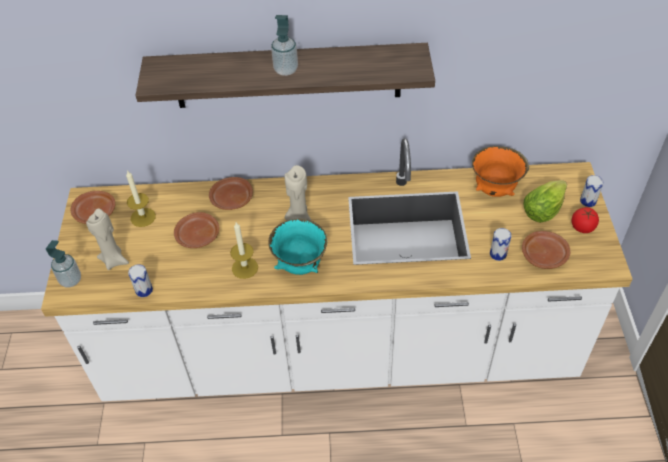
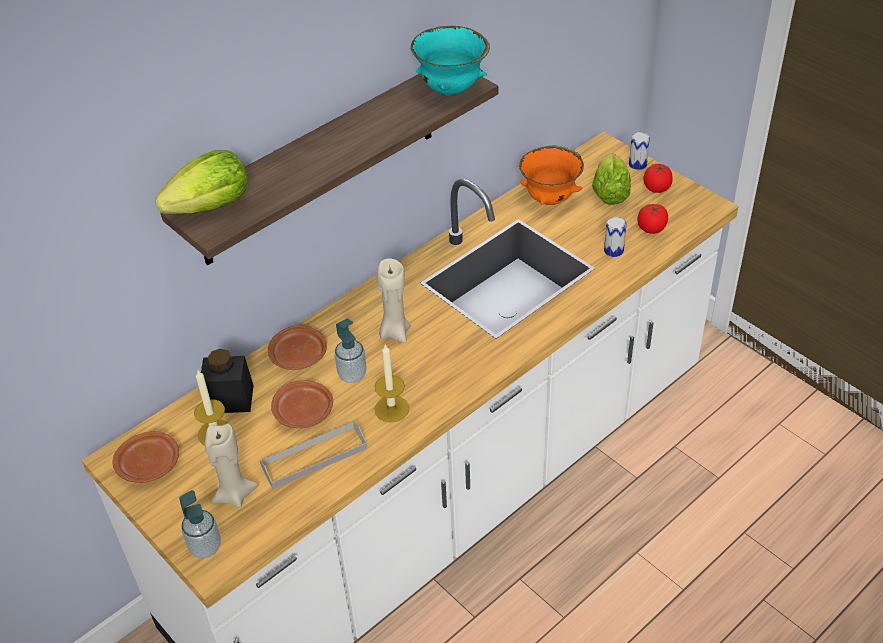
camera: 40 degrees left, 5 degrees down
(144, 290) = (306, 499): can -> none
(170, 69) = (212, 207): none -> lettuce
(170, 201) = (230, 399): none -> black jar
(174, 268) = (314, 457): none -> grey tray
(286, 70) = (342, 146): soap dispenser -> soap dispenser (352, 374)
(300, 266) = (446, 372): turquoise bowl -> turquoise bowl (450, 90)
(544, 255) = (651, 228): brown plate -> tomato

